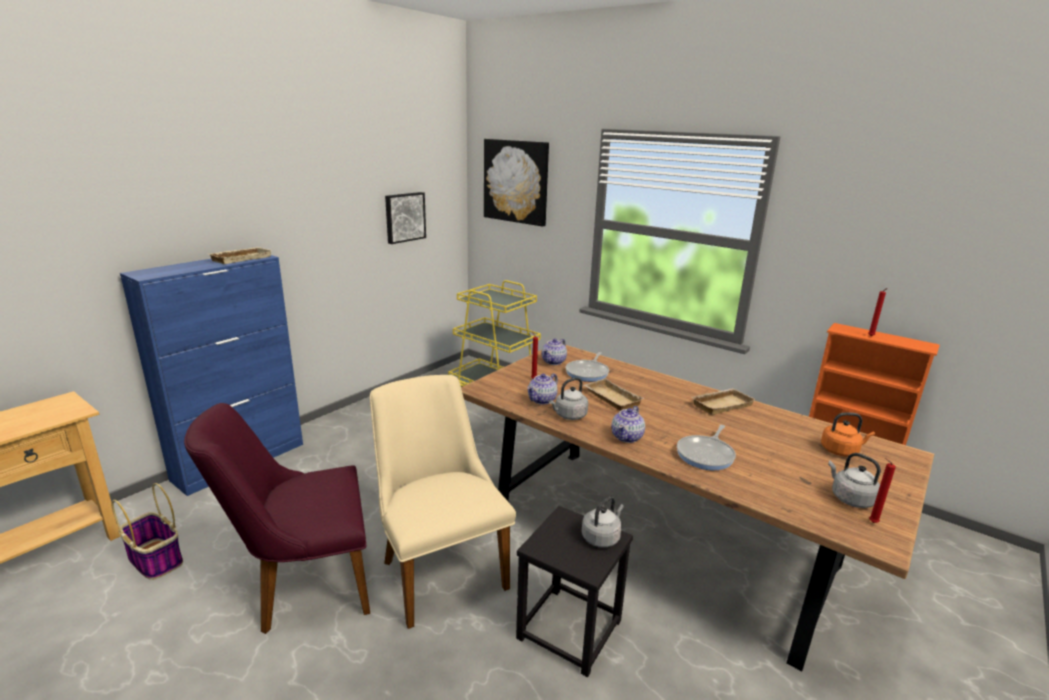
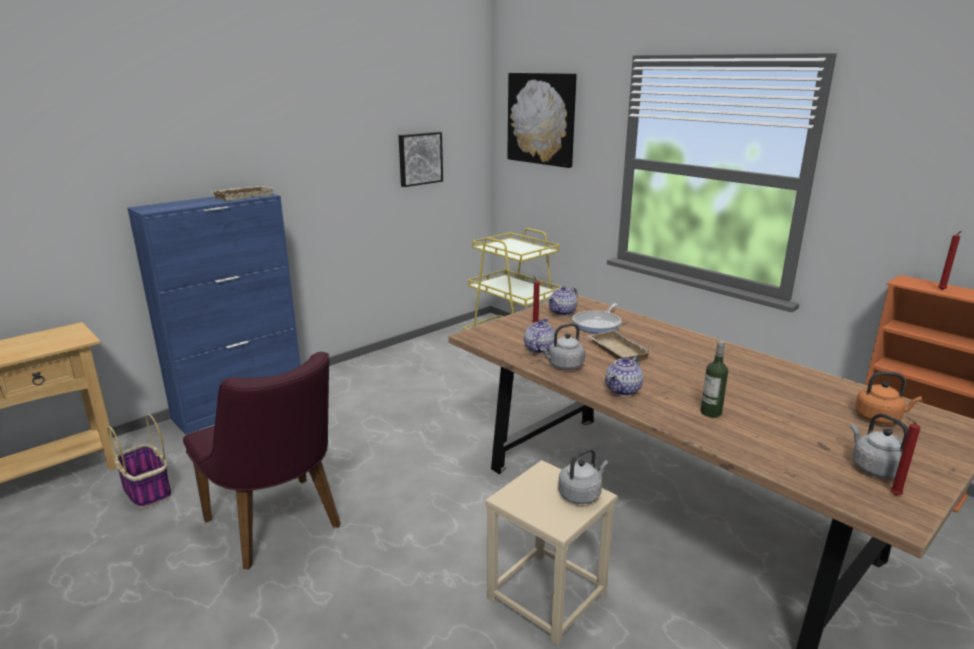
camera: 10 degrees right, 0 degrees up
(302, 587) = (279, 528): purple chair -> purple chair turned 120 degrees counterclockwise
(438, 567) = (419, 521): beige chair -> none
(542, 400) = (539, 349): teapot -> teapot turned 150 degrees clockwise
(568, 630) = (546, 596): black stool -> beige stool
(706, 455) = (710, 412): frying pan -> bottle
(721, 404) = (745, 362): beige tray -> none

